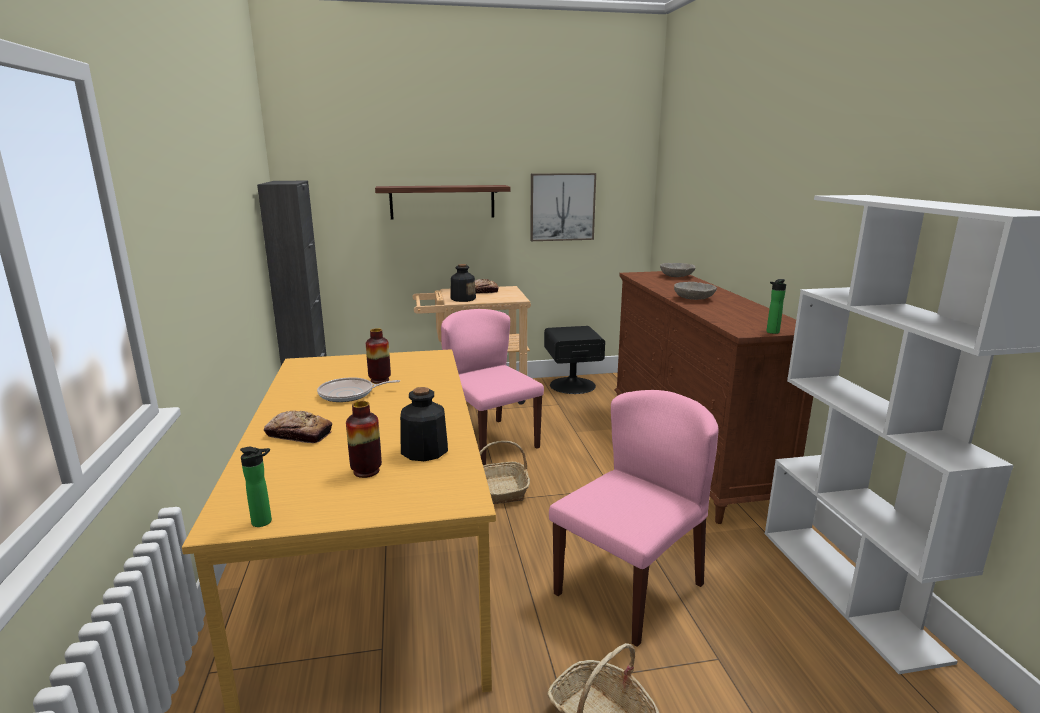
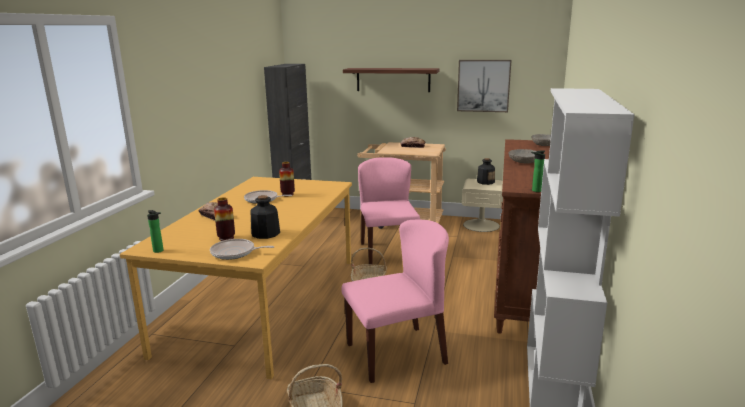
camera: 25 degrees right, 0 degrees up
(415, 495) = (235, 253): none -> frying pan
(463, 299) = (393, 150): bottle -> bottle (485, 182)
(572, 385) = (481, 225): black nightstand -> beige nightstand

